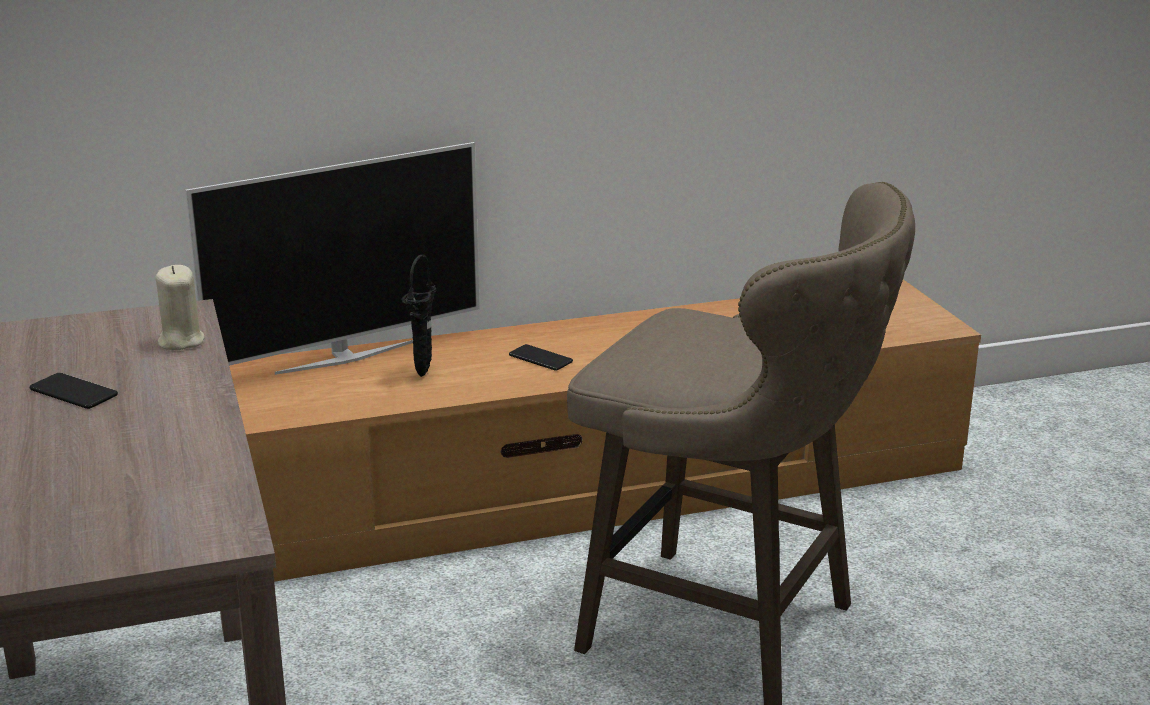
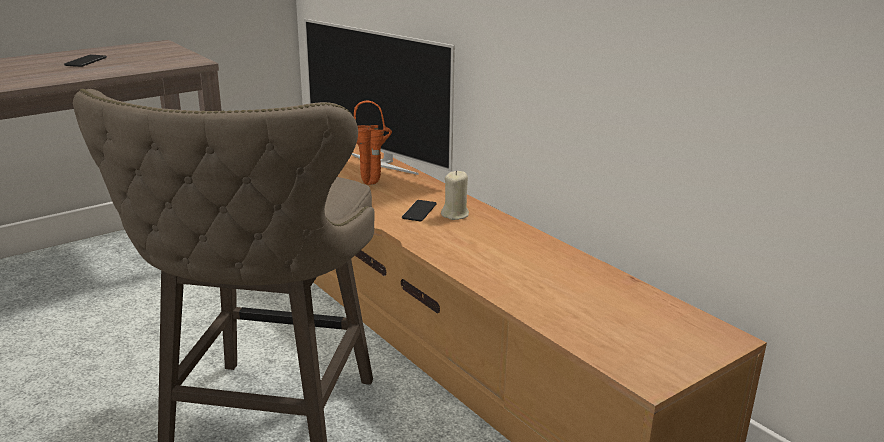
camera: 70 degrees right, 0 degrees up
(181, 341) = (153, 66): beige candle -> beige candle (455, 214)
(424, 372) = (373, 184): black vase -> orange vase

